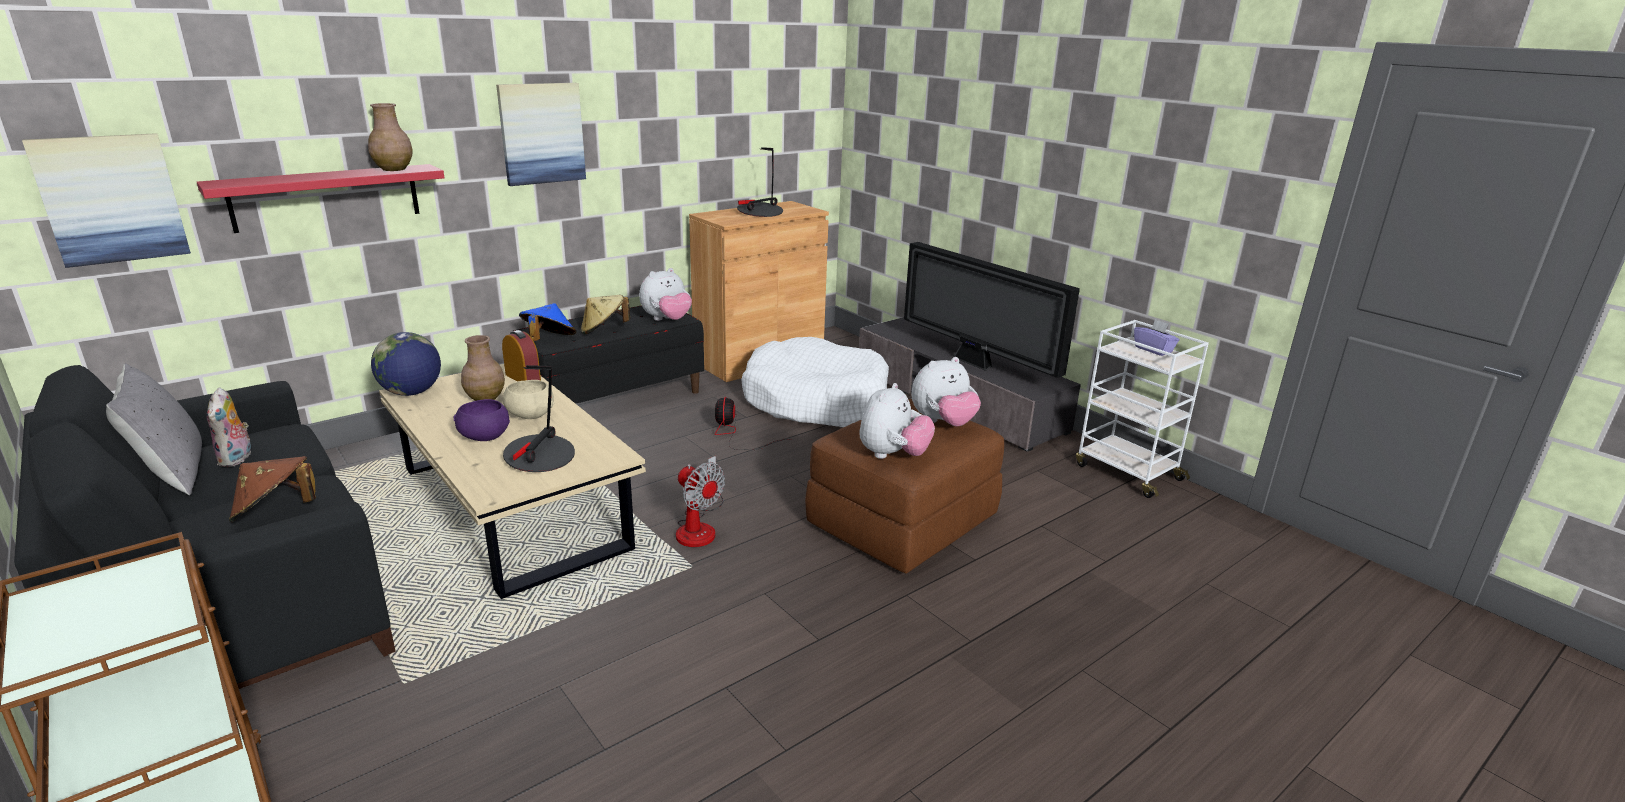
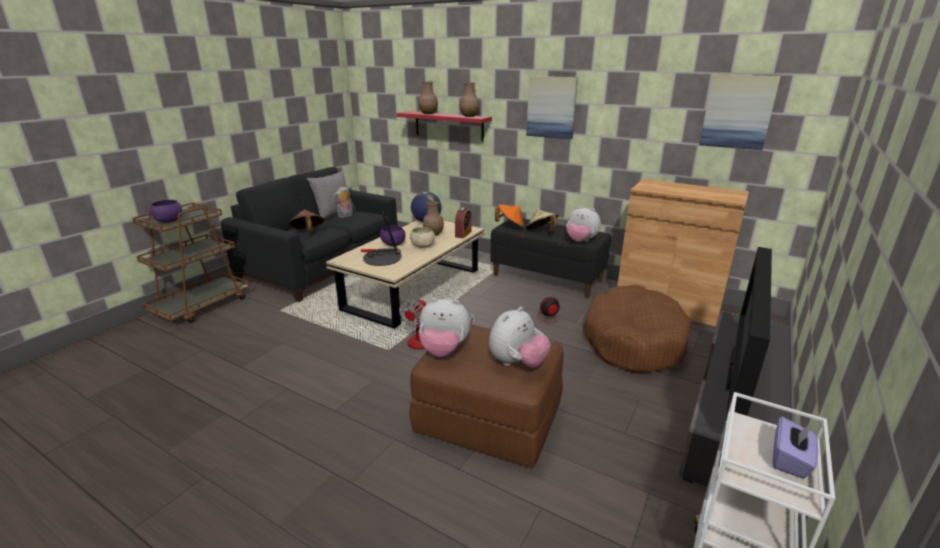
camera: 70 degrees right, 0 degrees up
(106, 633) = (169, 221): none -> purple bowl
(111, 199) = (386, 113): picture -> picture (738, 112)
(287, 178) = (428, 113): none -> brown vase
(549, 341) = (510, 226): blue hat -> orange hat
(760, 212) = (690, 189): table lamp -> none
(815, 401) = (633, 341): white dog bed -> brown dog bed
(943, 423) = (517, 363): plush toy -> plush toy turned 90 degrees counterclockwise

